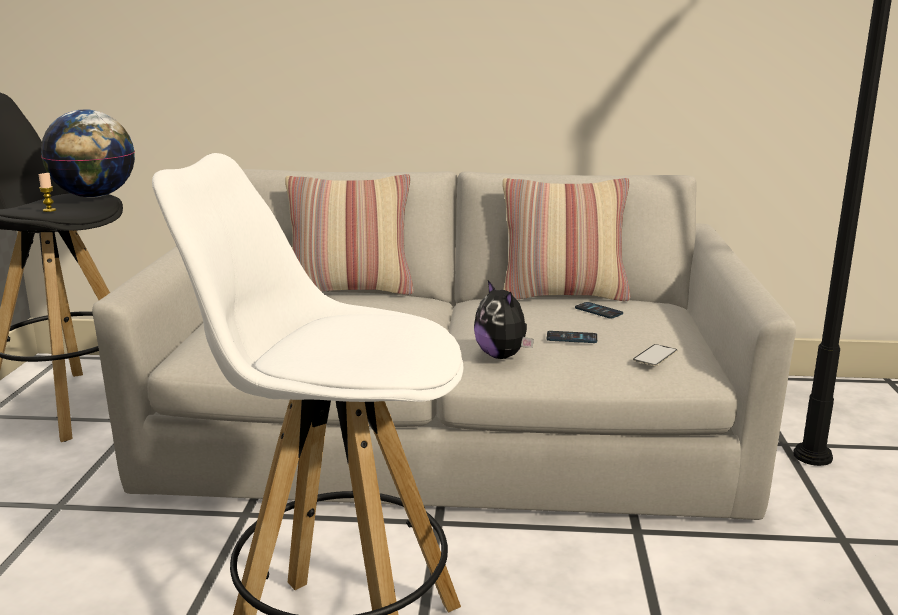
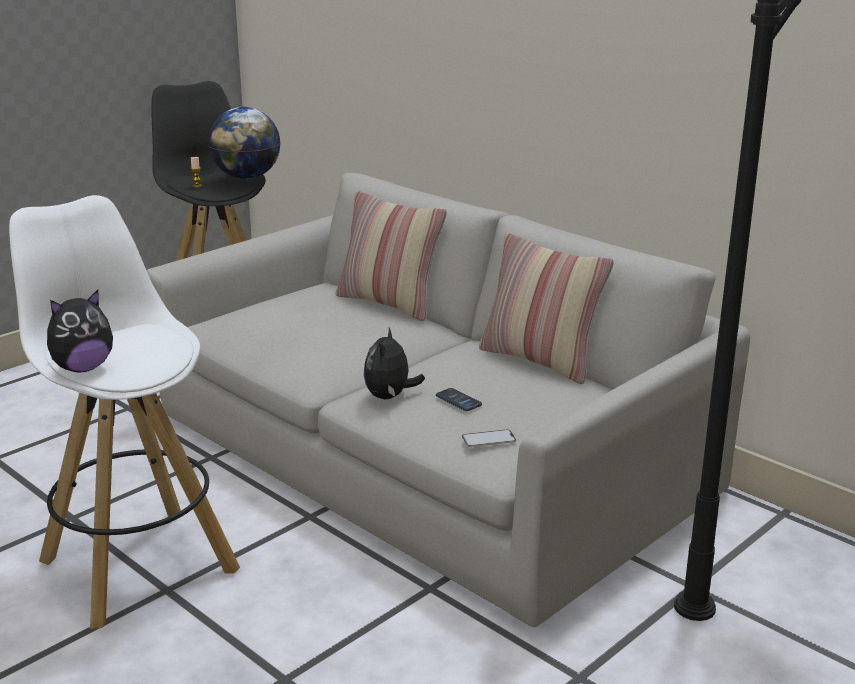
camera: 40 degrees right, 5 degrees up
(367, 372) = (83, 368): none -> plush toy
(598, 311) = (530, 385): phone -> none

